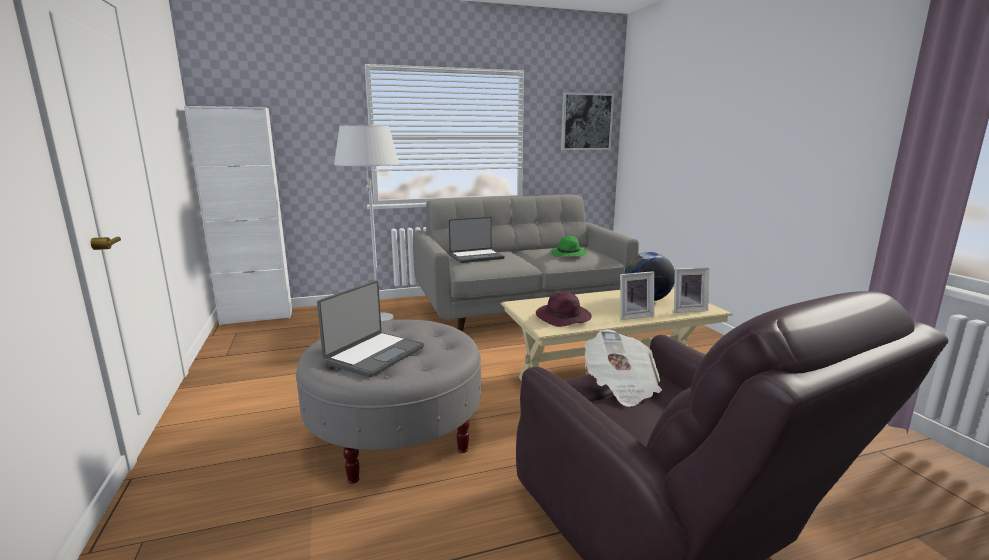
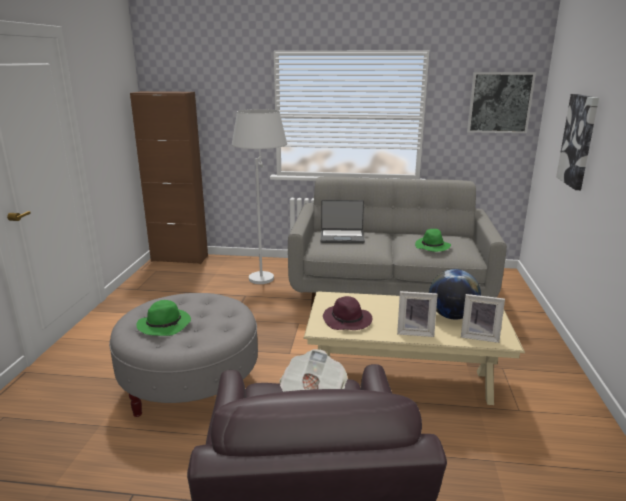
camera: 25 degrees right, 5 degrees up
(257, 317) = (179, 258): white cabinet -> brown cabinet
(374, 355) = (165, 325): laptop -> green hat
(681, 142) = (578, 141): none -> picture

